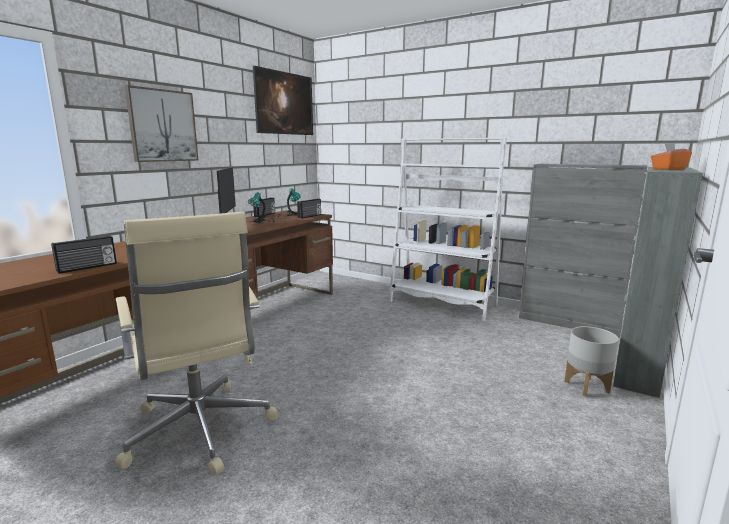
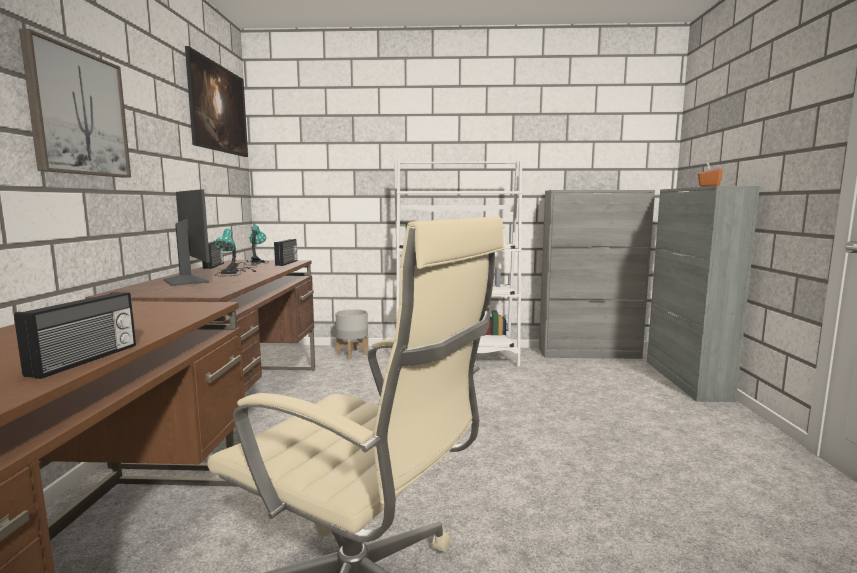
camera: 30 degrees left, 5 degrees down
(587, 386) = (680, 407): grey planter -> grey planter (353, 354)

